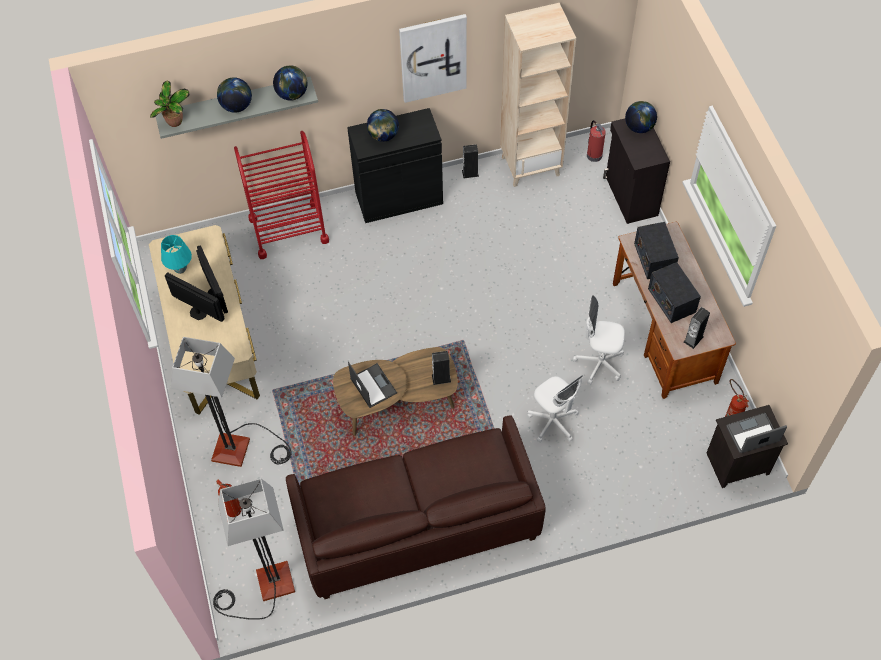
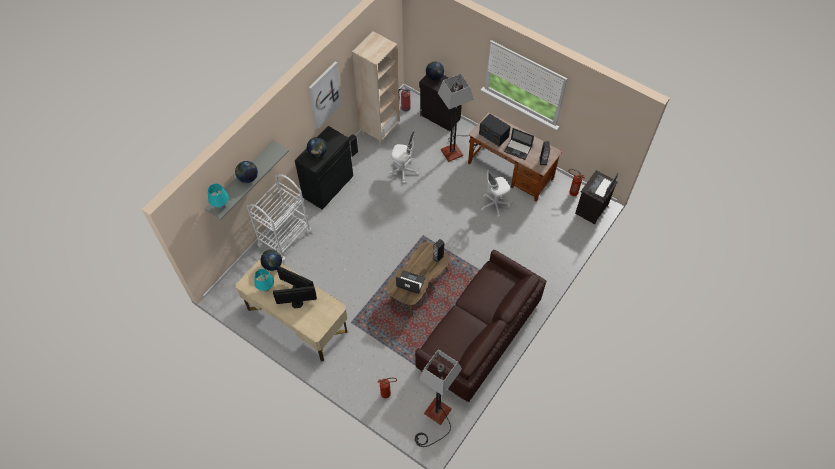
camera: 40 degrees left, 0 degrees up
(175, 122) = (221, 206): potted plant -> turquoise table lamp
(242, 449) = (362, 361): floor lamp -> floor lamp (456, 149)
(288, 230) = (284, 238): red cart -> white cart
(292, 94) = (272, 155): globe -> globe (273, 265)
(553, 422) = (498, 245): white office chair -> white office chair (403, 171)
(671, 300) = (518, 149): radio -> laptop

